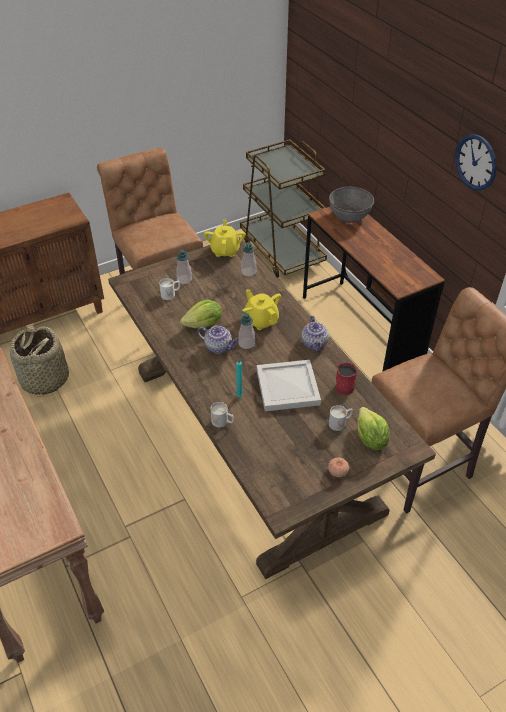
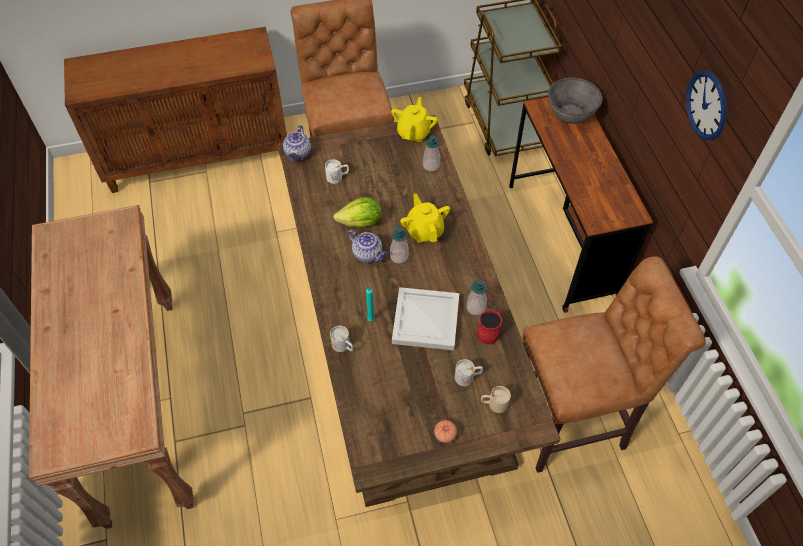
camera: 15 degrees right, 10 degrees up
(44, 380) = (207, 229): basket -> none
(184, 279) = (358, 161): soap dispenser -> soap dispenser (476, 307)
(315, 344) = (473, 273): teapot -> teapot (298, 154)
(370, 439) = (493, 404): lettuce -> beige mug

